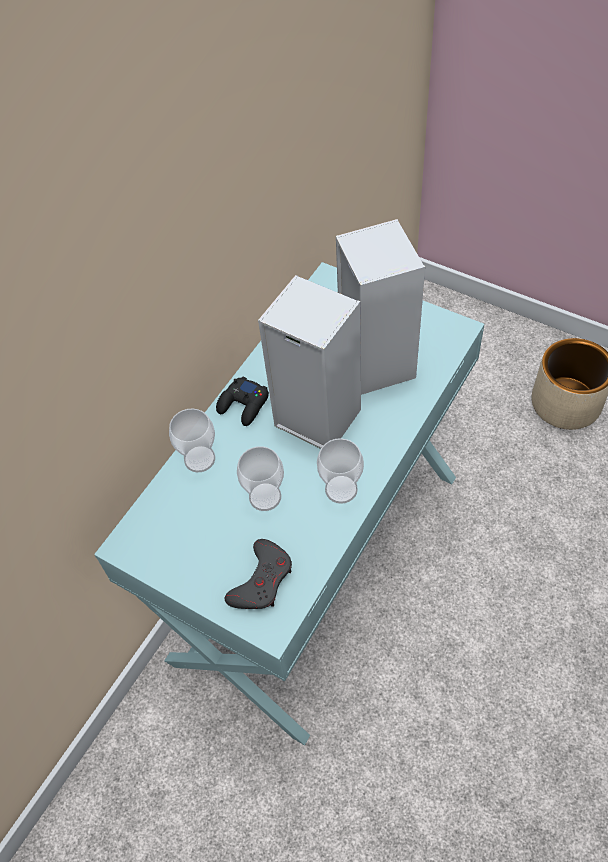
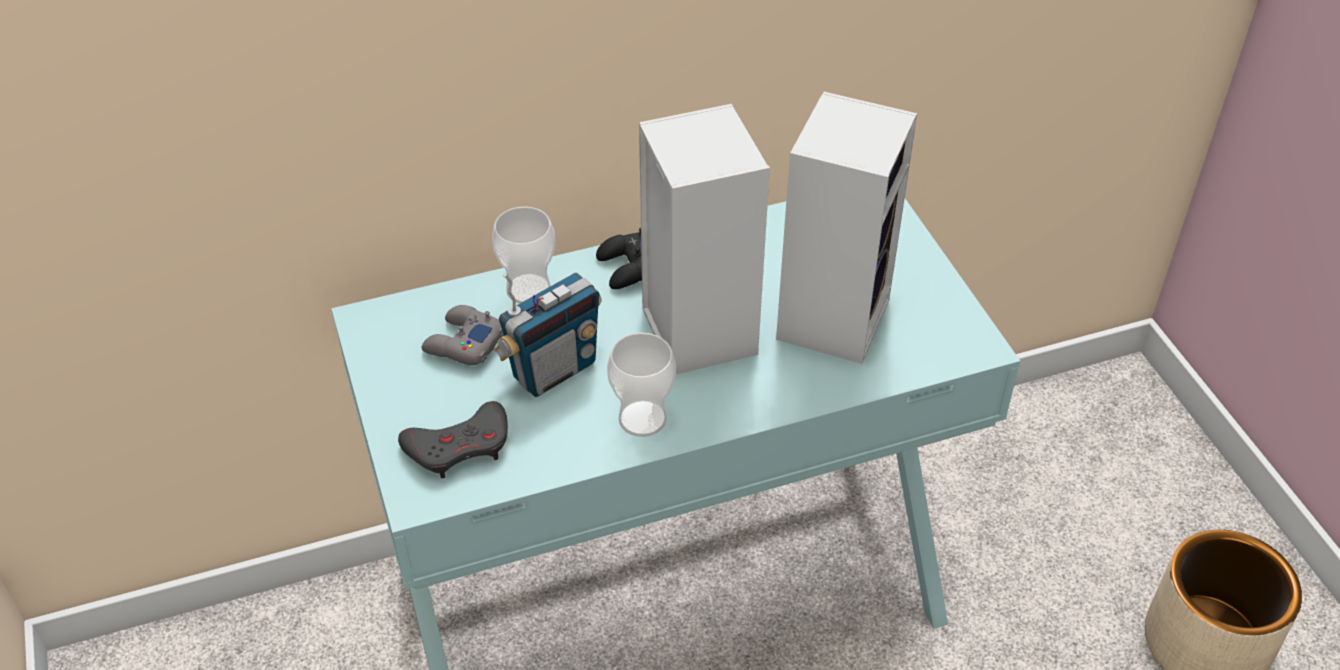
camera: 35 degrees right, 10 degrees down
(197, 518) = (463, 343): none -> grey game controller
(265, 497) = (553, 370): cup -> radio

